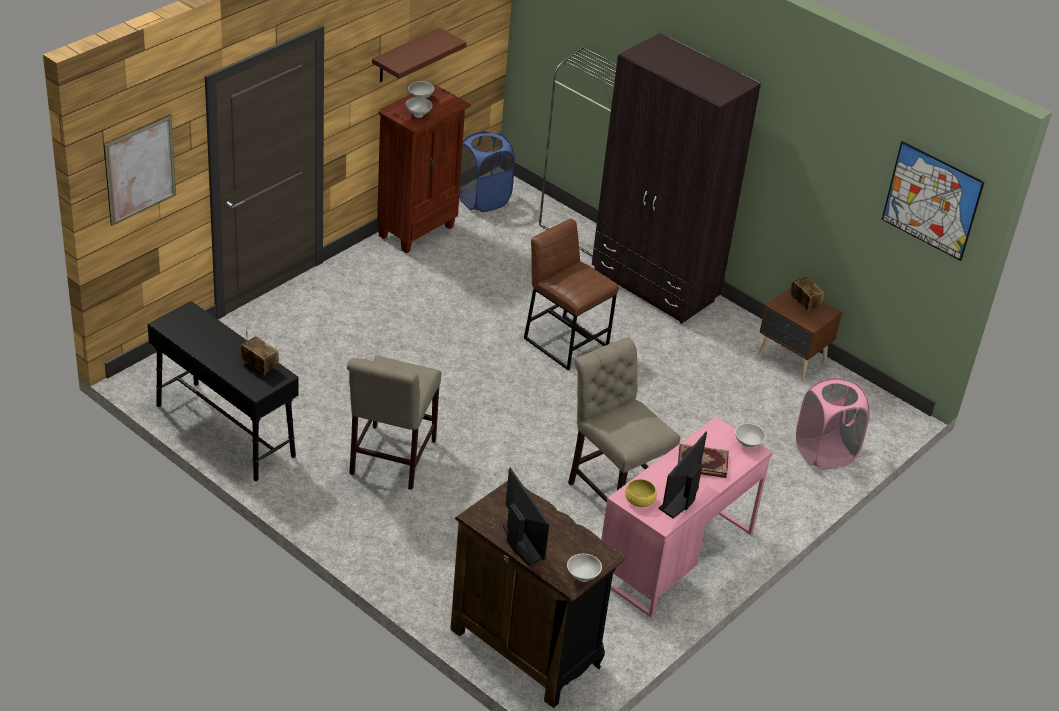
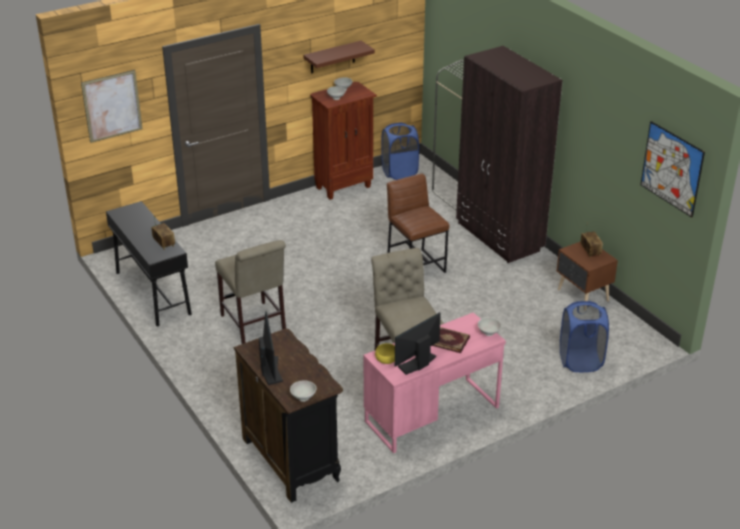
camera: 20 degrees right, 5 degrees down
(390, 460) = (254, 325): beige chair -> beige chair turned 60 degrees counterclockwise
(824, 453) = (580, 361): pink laundry basket -> blue laundry basket

